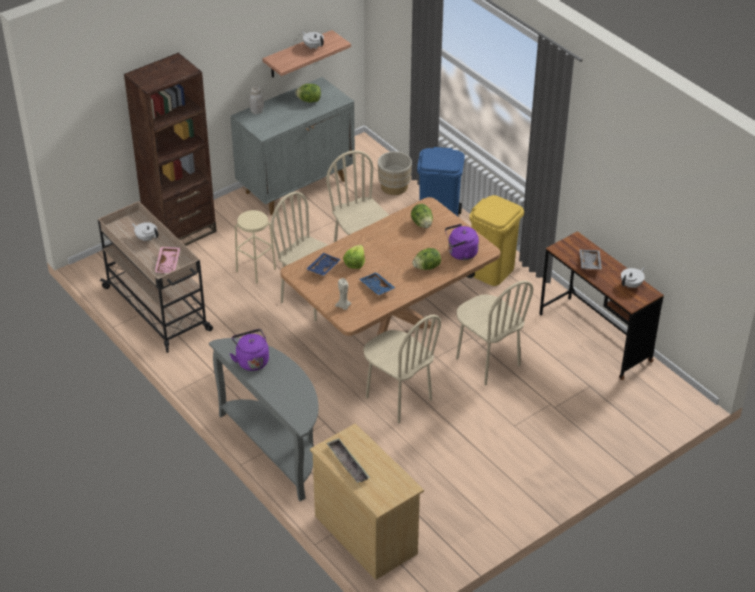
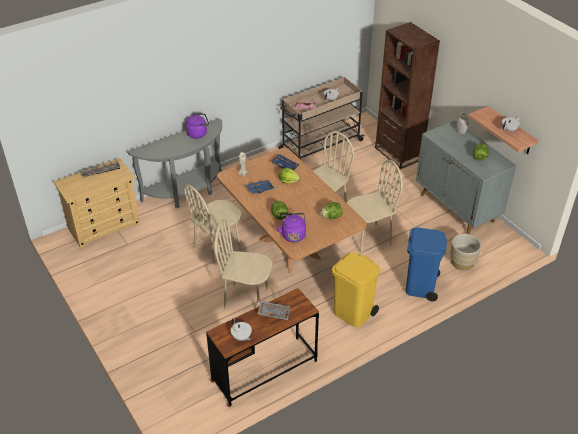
camera: 95 degrees right, 0 degrees up
(256, 270) = (358, 186): beige stool -> none
(487, 362) = (246, 299): beige chair -> beige chair turned 45 degrees clockwise

